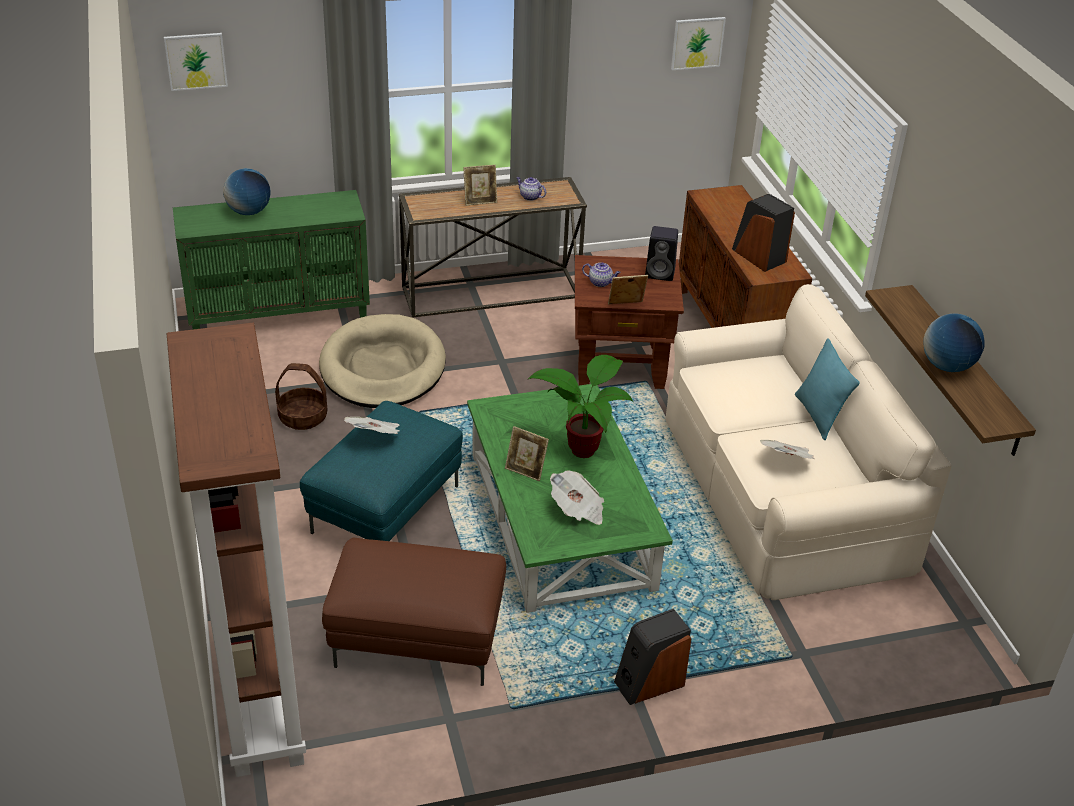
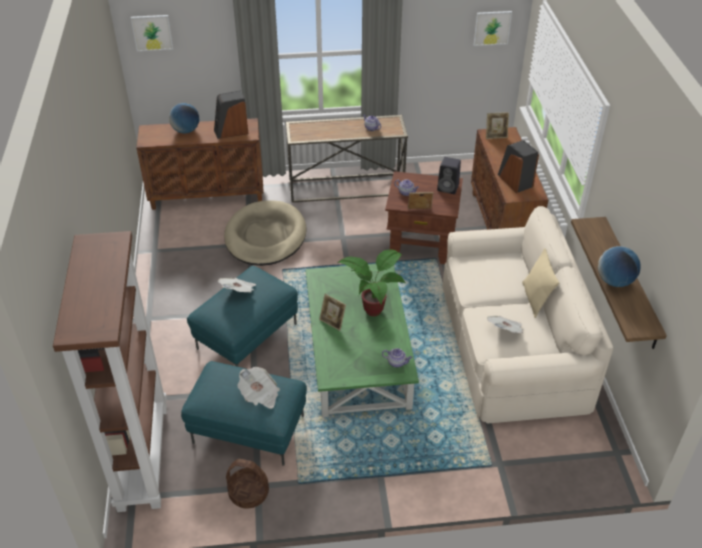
camera: 10 degrees right, 5 degrees up
(280, 314) = (208, 195): green cabinet -> brown cabinet
(302, 417) = (208, 268): basket -> basket (248, 493)
(416, 641) = (248, 430): brown ottoman -> turquoise ottoman
(480, 201) = (337, 129): picture frame -> picture frame (496, 136)
(577, 510) = (360, 353): newspaper -> newspaper (260, 395)
(635, 518) = (397, 362): none -> teapot
(649, 683) = (392, 474): speaker -> speaker (231, 131)
(819, 416) = (535, 299): turquoise pillow -> beige pillow

